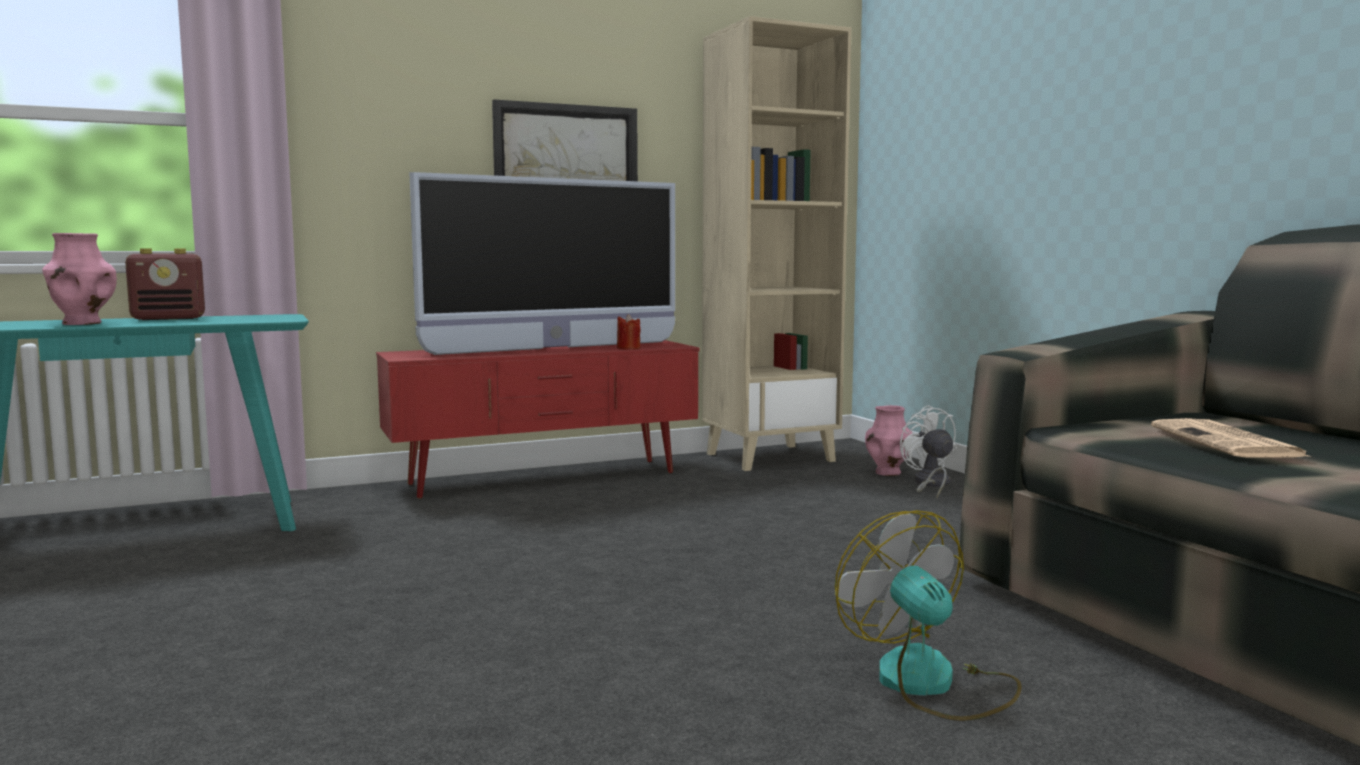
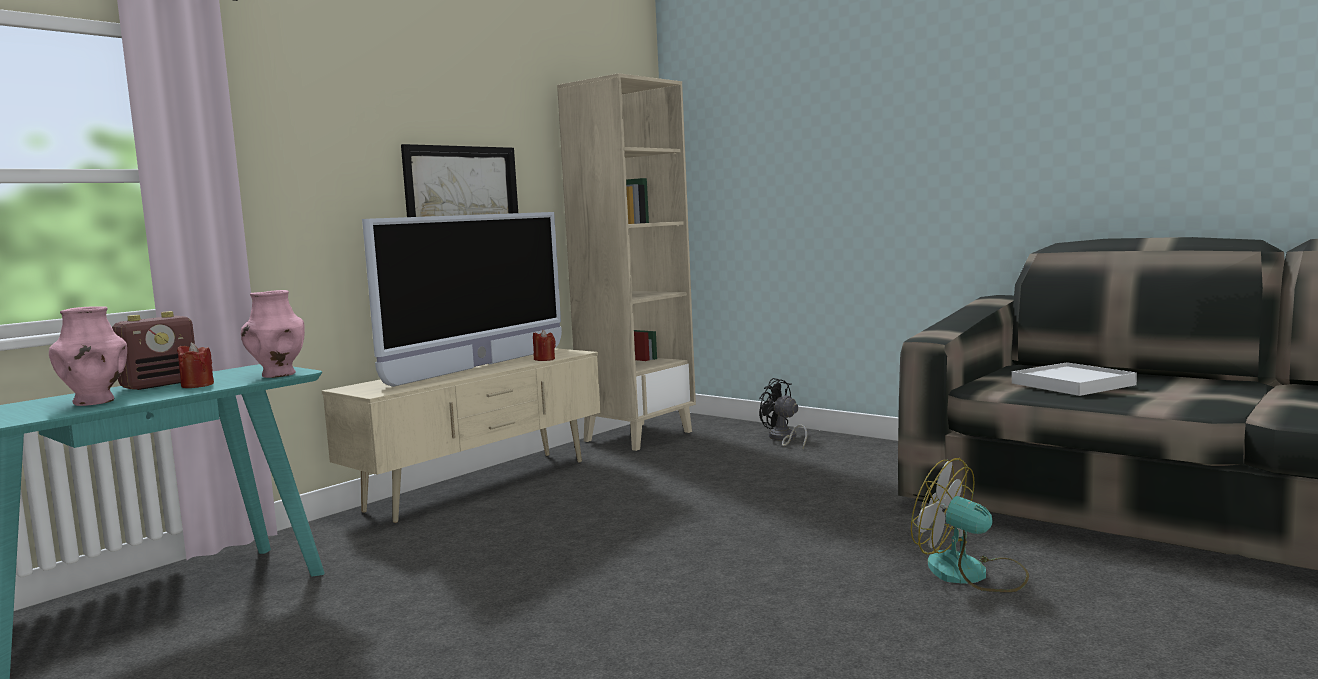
camera: 25 degrees left, 0 degrees up
(186, 321) = (197, 385): none -> red candle
(544, 479) = (481, 485): red tv stand -> beige tv stand
(888, 473) = (742, 435): pink vase -> pink vase (278, 375)
(930, 484) = (783, 439): white fan -> black fan
(1228, 442) = (1073, 384): newspaper -> white tray

